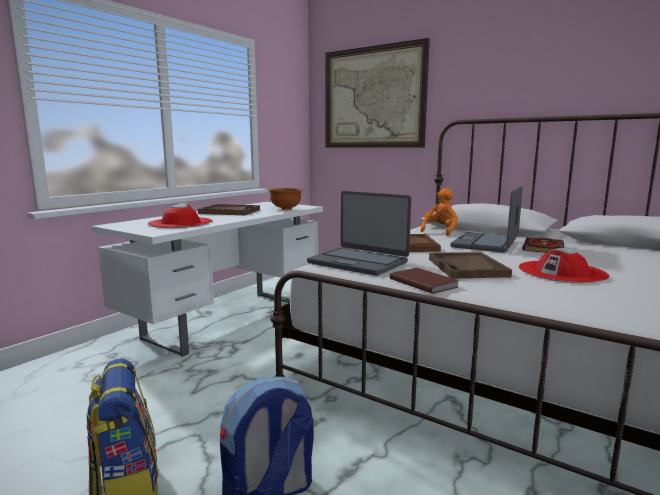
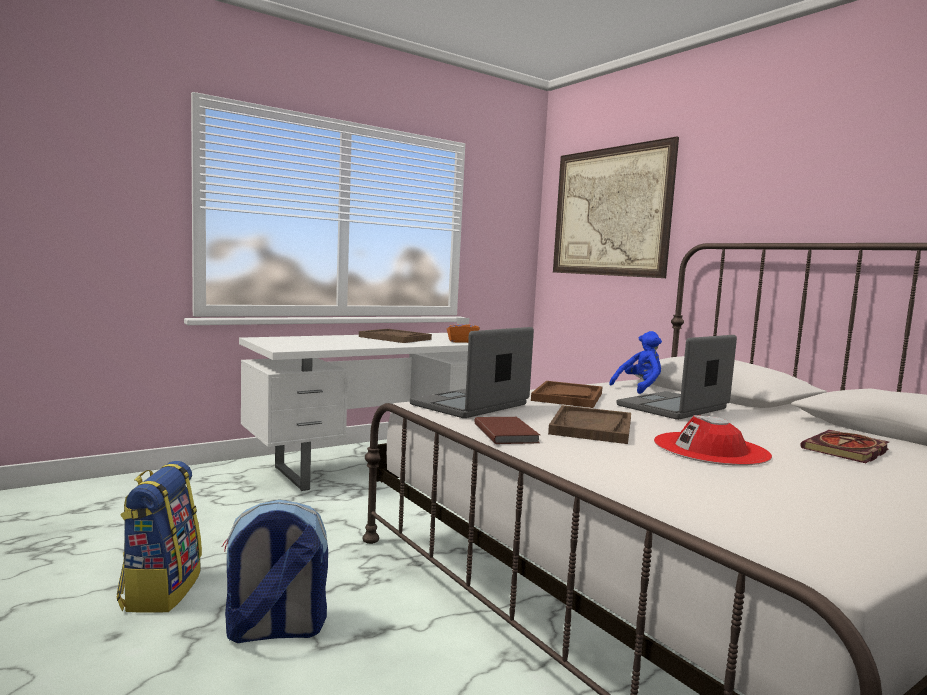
camera: 20 degrees right, 5 degrees down
(180, 223) = (323, 343): red hat -> none
(286, 209) = (462, 341): brown bowl -> orange tissue box
(358, 262) = (471, 405): laptop -> laptop turned 75 degrees clockwise
(440, 231) = (639, 388): orange plush toy -> blue plush toy
(544, 248) = (747, 423): book -> book (846, 450)

